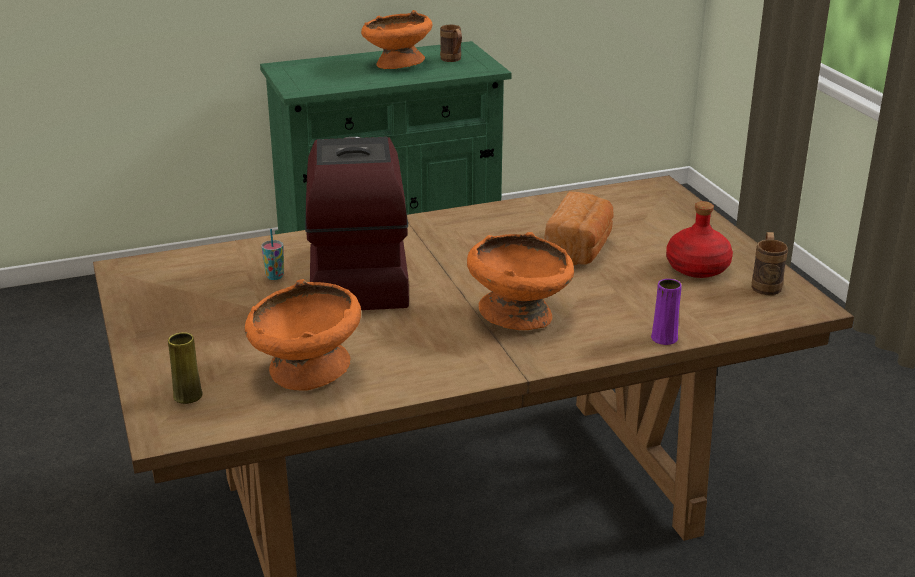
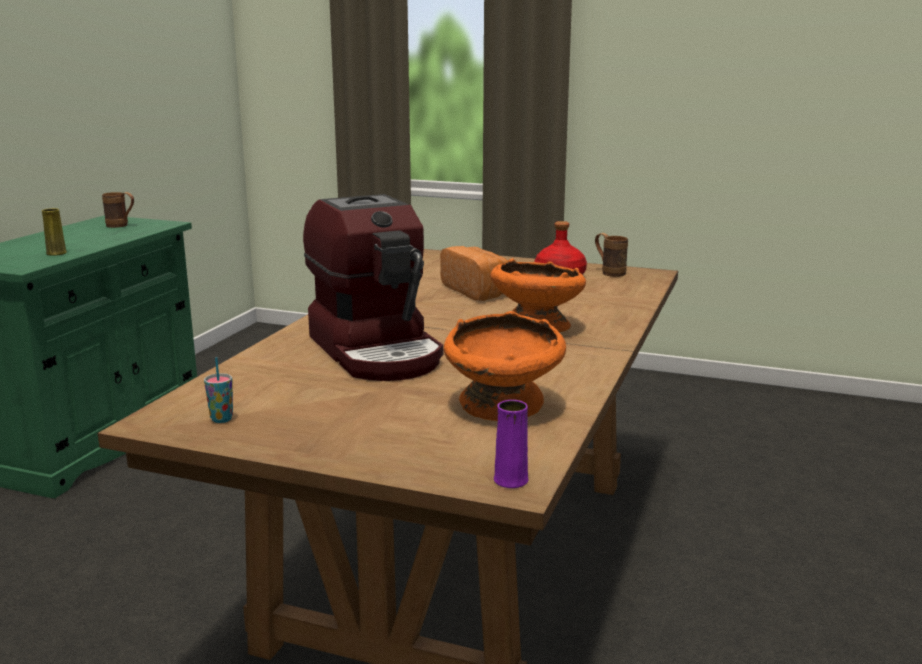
camera: 50 degrees left, 10 degrees down
(188, 396) = (463, 459): yellow vase -> yellow vase (56, 253)
(275, 276) = (313, 374): cup -> cup (221, 419)
(356, 277) = (377, 351): coffee machine -> coffee machine turned 150 degrees counterclockwise
(397, 65) = (76, 237): orange bowl -> none
(664, 338) = (635, 307): purple vase -> purple vase (511, 480)

